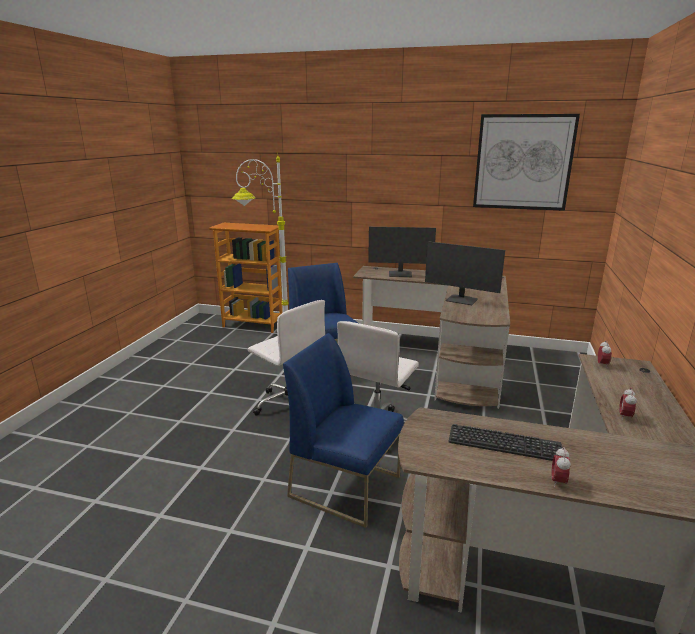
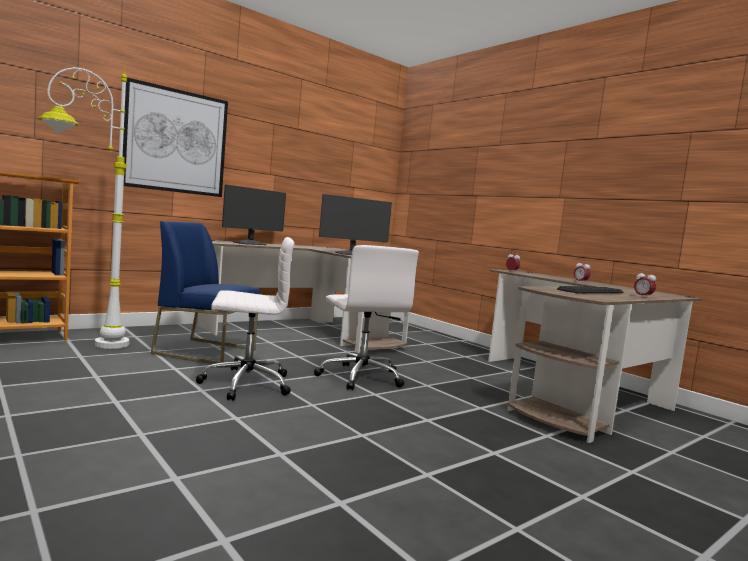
camera: 55 degrees left, 15 degrees down
(346, 486) = (427, 413): blue chair -> none
(523, 162) = (339, 143): picture -> picture (176, 141)

